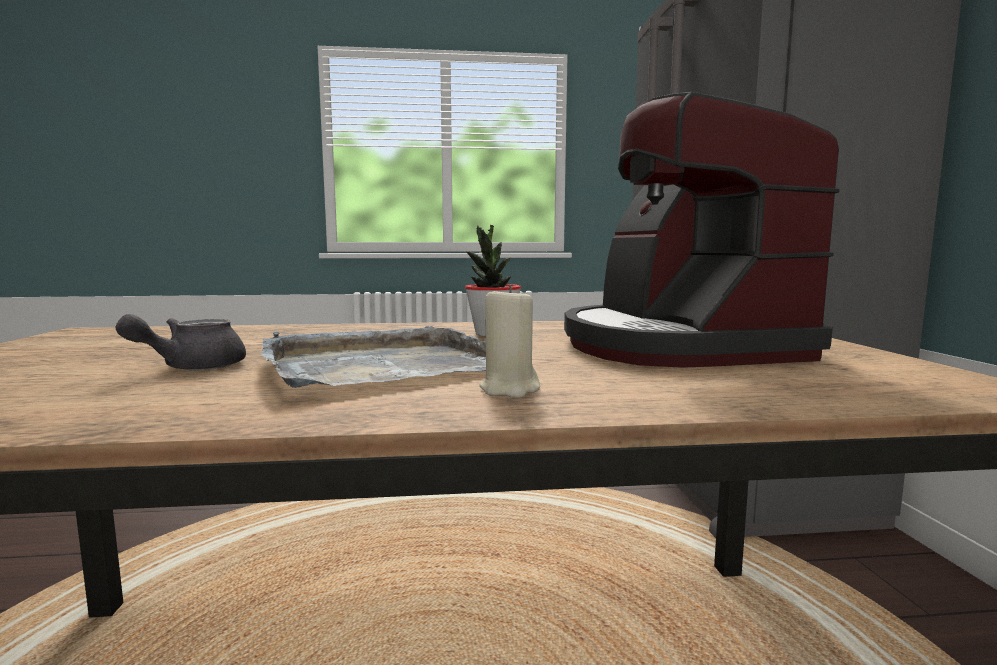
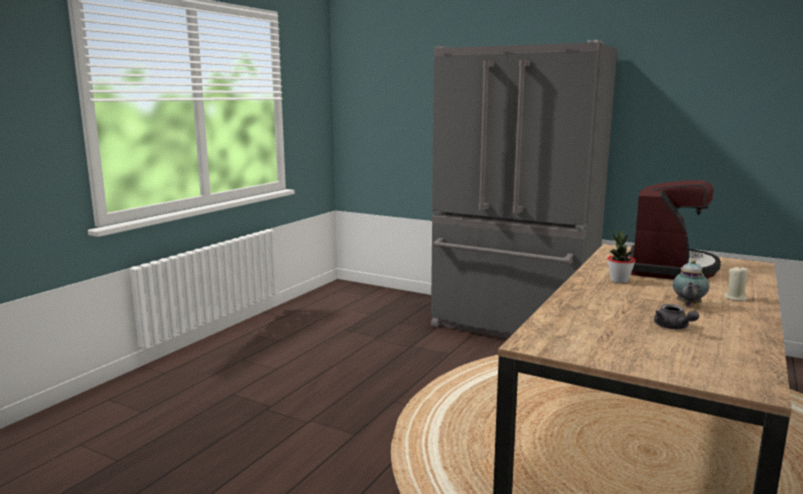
camera: 55 degrees left, 5 degrees up
(379, 366) = (687, 305): grey tray -> teapot
(676, 345) = (669, 268): coffee machine -> coffee machine turned 90 degrees counterclockwise

